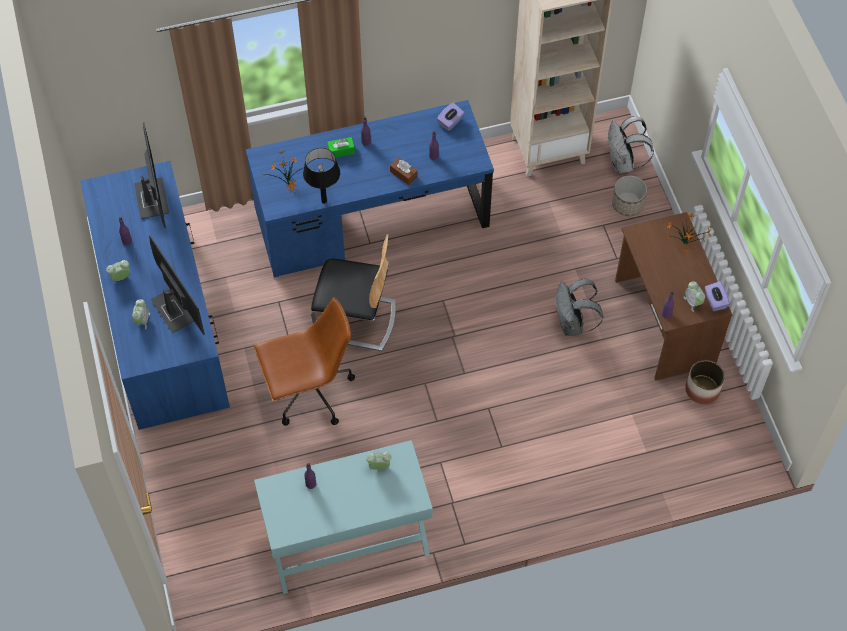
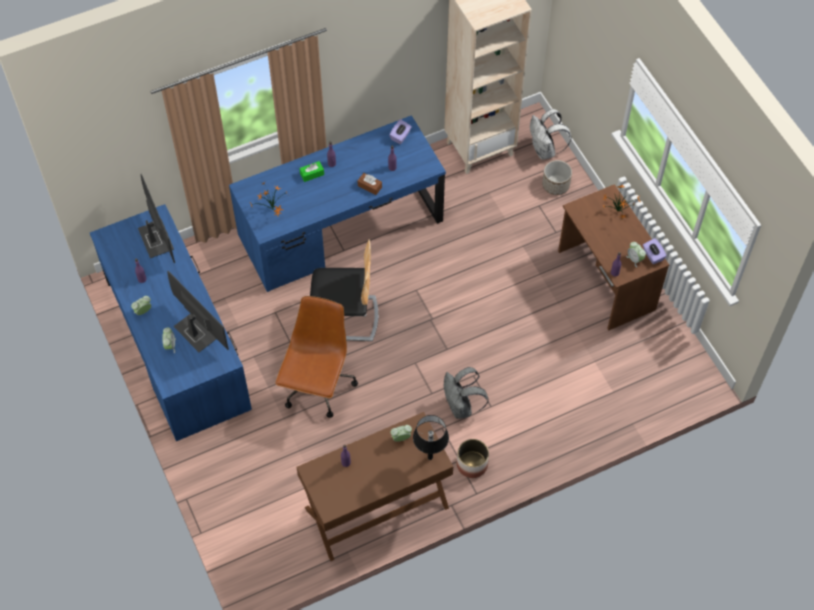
camera: 10 degrees left, 0 degrees up
(309, 393) = (317, 386): brown office chair -> brown office chair turned 45 degrees counterclockwise
(324, 201) = (306, 219): black table lamp -> black table lamp (430, 457)
(347, 542) = (376, 508): turquoise console table -> brown console table
(572, 324) = (530, 294): grey backpack -> grey backpack (461, 407)
(702, 389) = (648, 332): planter -> planter (471, 464)

